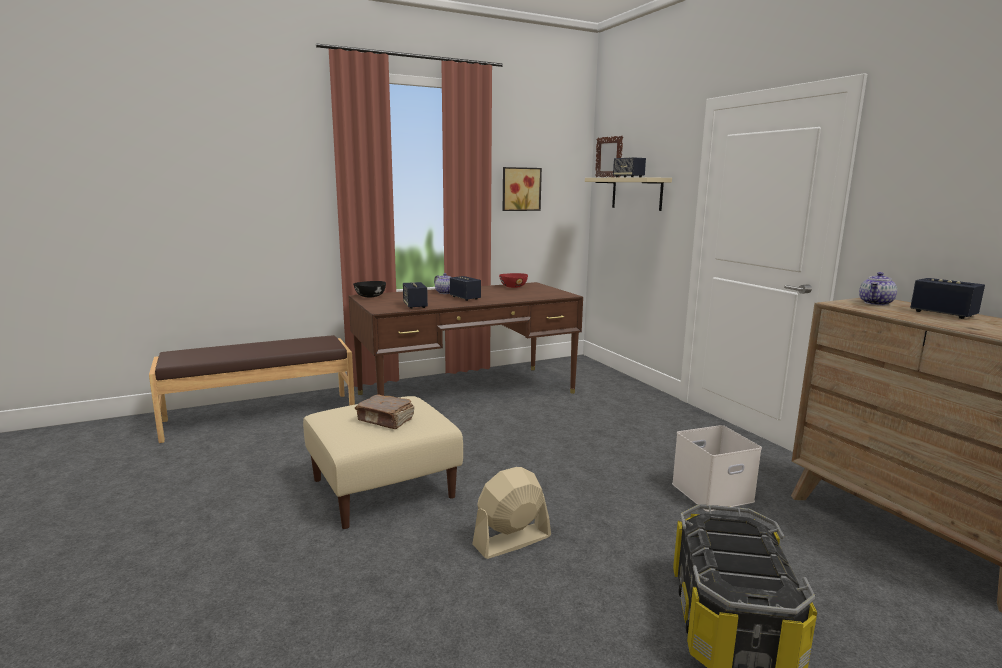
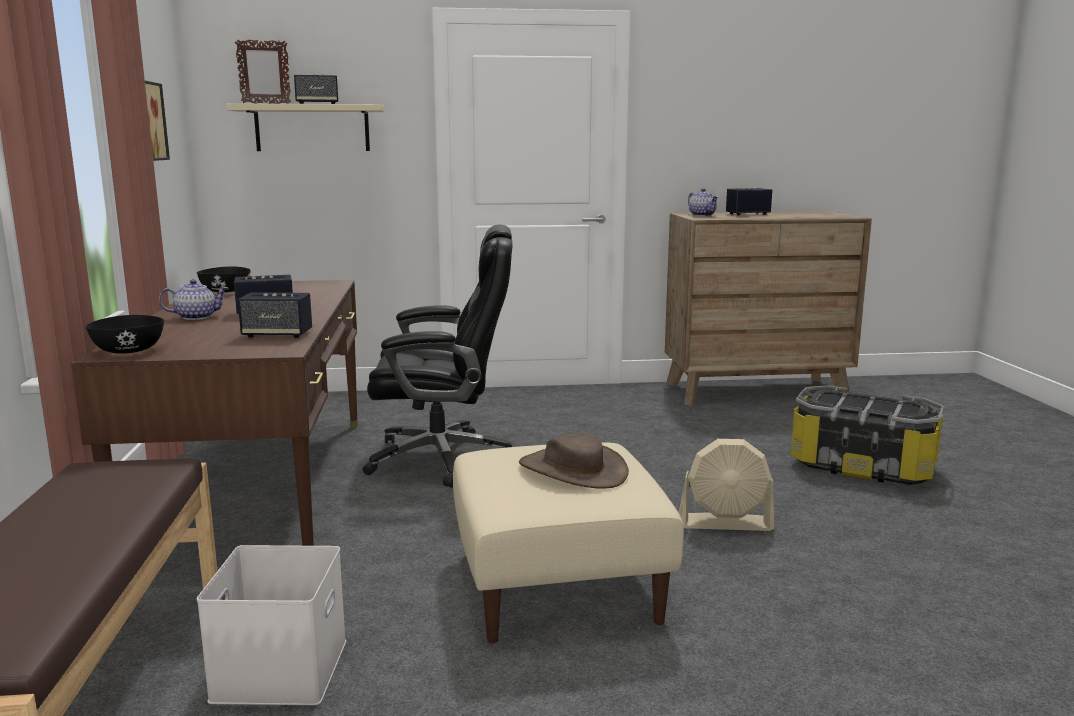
camera: 70 degrees left, 0 degrees up
(386, 420) = (573, 470): brown book -> brown hat
(511, 541) = (725, 523): beige fan -> beige fan turned 75 degrees counterclockwise
(513, 287) = (225, 291): red bowl -> black bowl
(545, 425) = (443, 458): none -> black office chair
(712, 491) = (663, 425): white storage box -> white storage box (279, 668)

